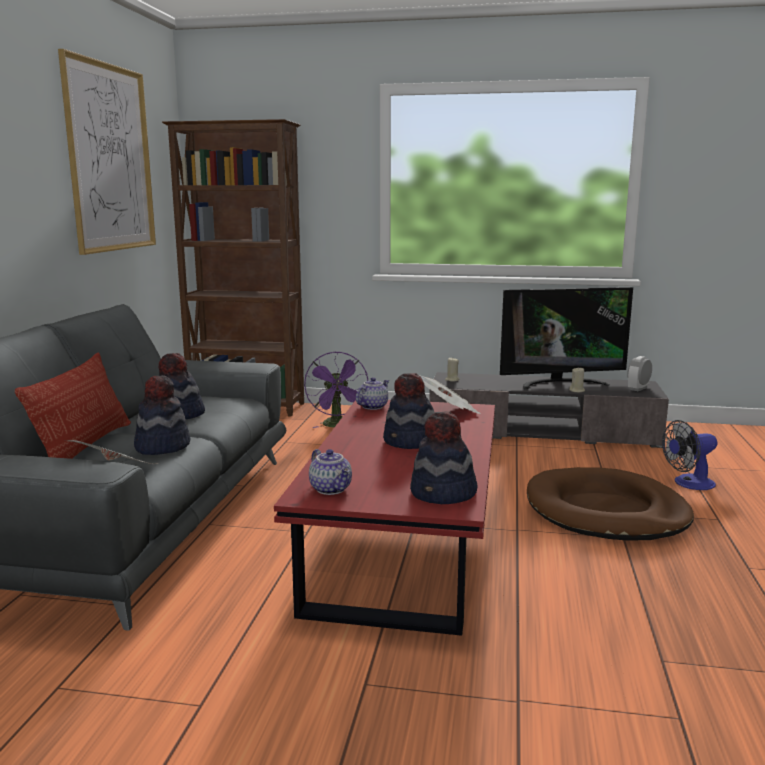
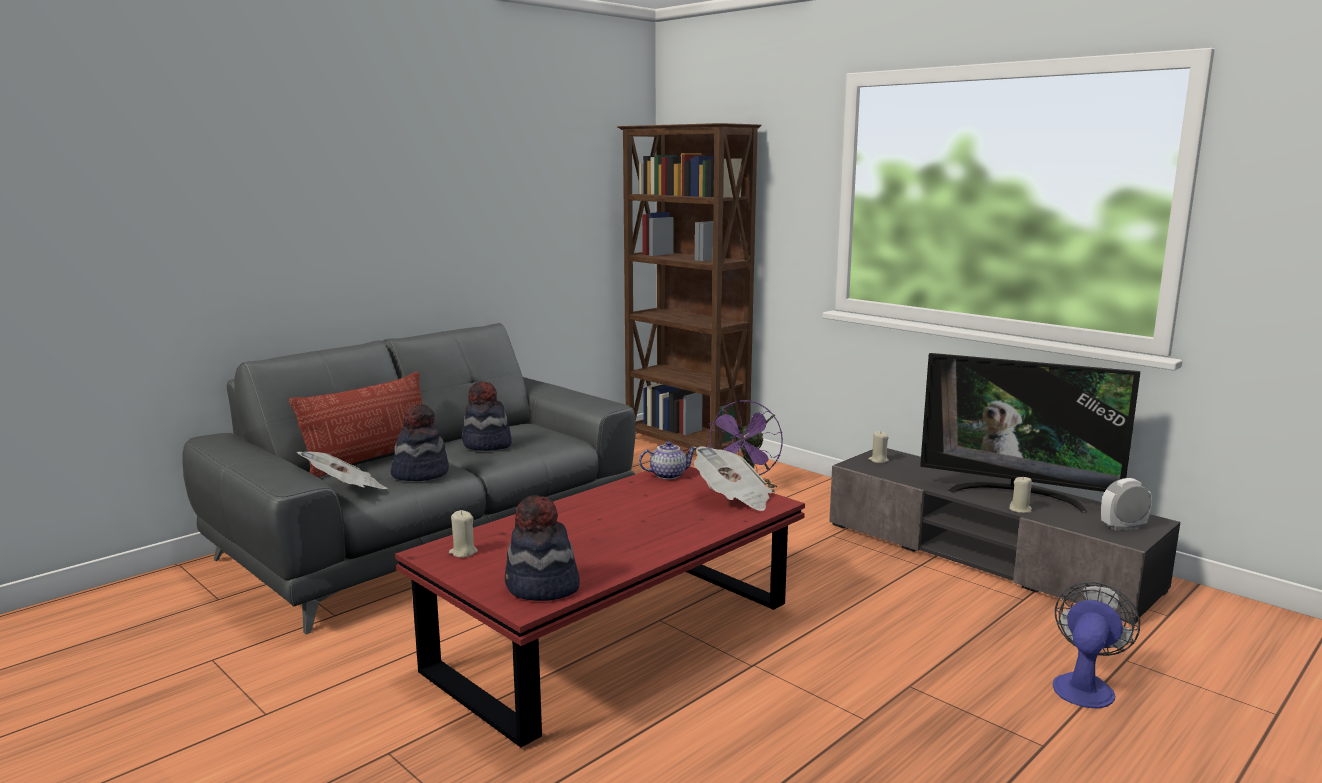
camera: 35 degrees right, 0 degrees up
(110, 158) = (534, 171): picture -> none
(331, 489) = (463, 552): teapot -> beige candle
(411, 442) = (624, 524): hat -> none
(606, 511) = (897, 681): brown dog bed -> none
(688, 484) = (1085, 685): fan -> fan turned 105 degrees clockwise

